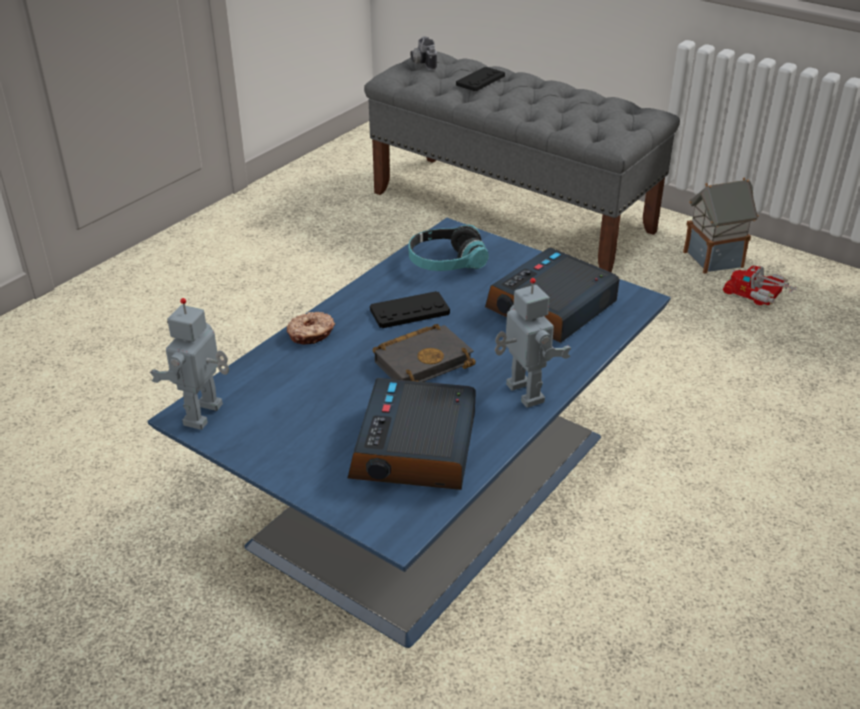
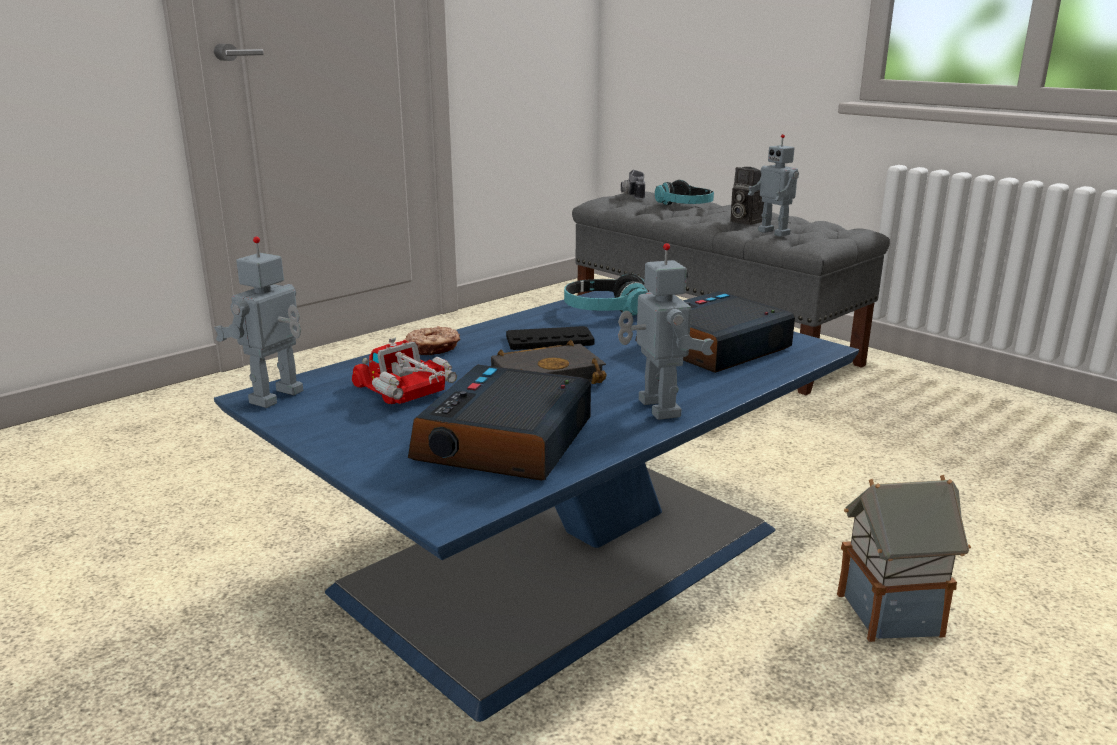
camera: 10 degrees right, 15 degrees down
(480, 80) = (685, 206): black game controller -> headphones
(542, 106) = (743, 221): none -> camera
(576, 125) = (775, 232): none -> toy robot
(714, 258) = (928, 390): toy house -> toy house (891, 613)
(759, 296) = (980, 423): toy truck -> toy truck (407, 394)

